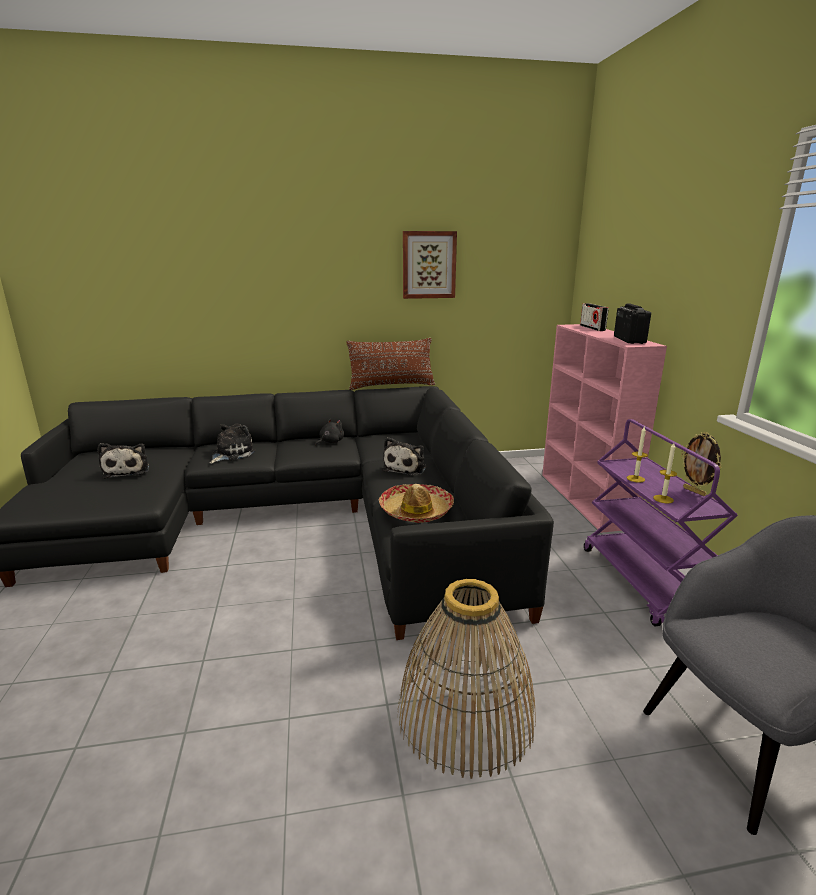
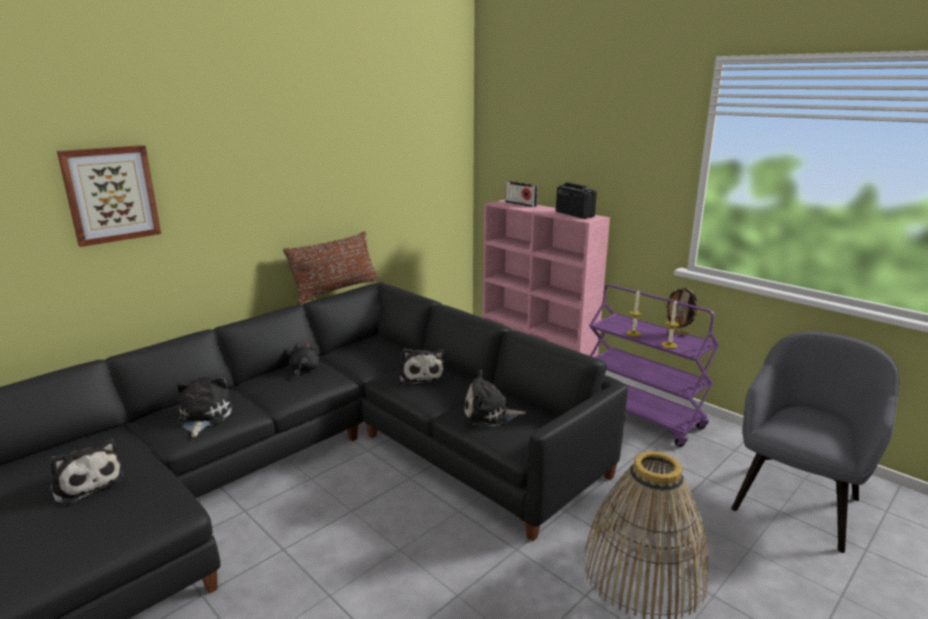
camera: 35 degrees left, 0 degrees up
(416, 511) = (490, 414): hat -> plush toy
(429, 265) = (353, 153): picture -> picture (111, 194)

